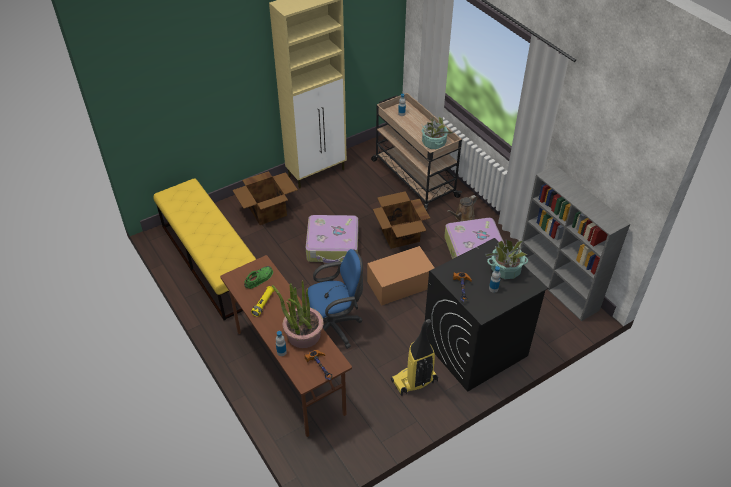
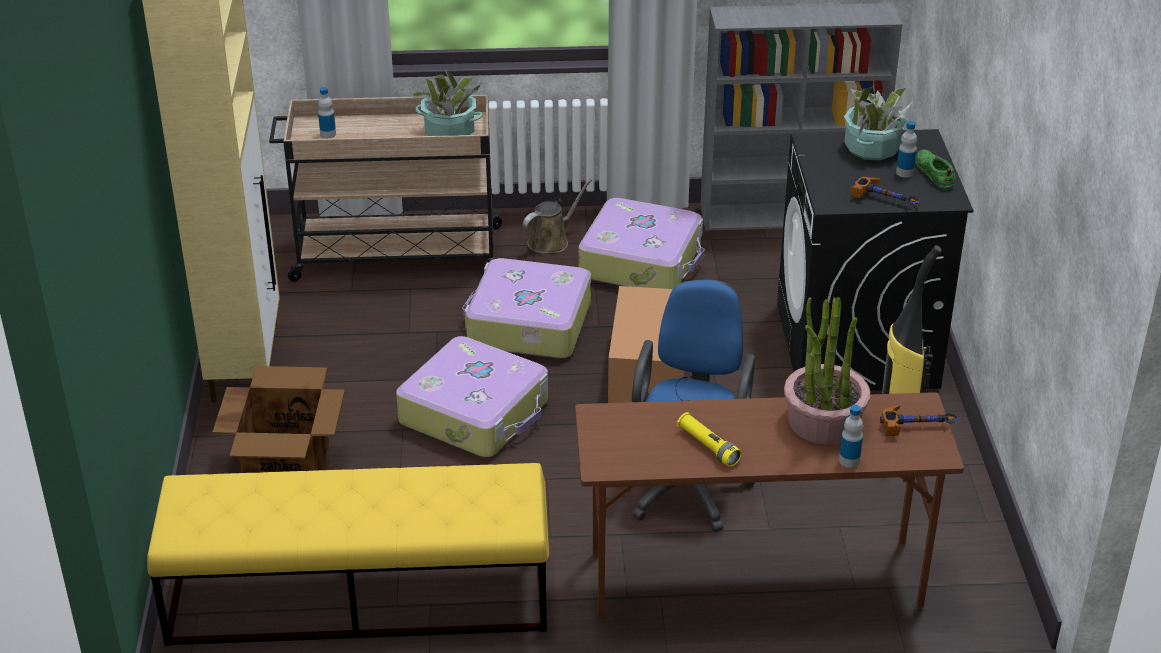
camera: 60 degrees left, 10 degrees down
(259, 278) = (635, 432): green shoe -> green shoe (934, 173)
(400, 235) = (527, 324): cardboard box -> suitcase
(463, 217) = (551, 241): brown watering can -> brown watering can turned 120 degrees counterclockwise

